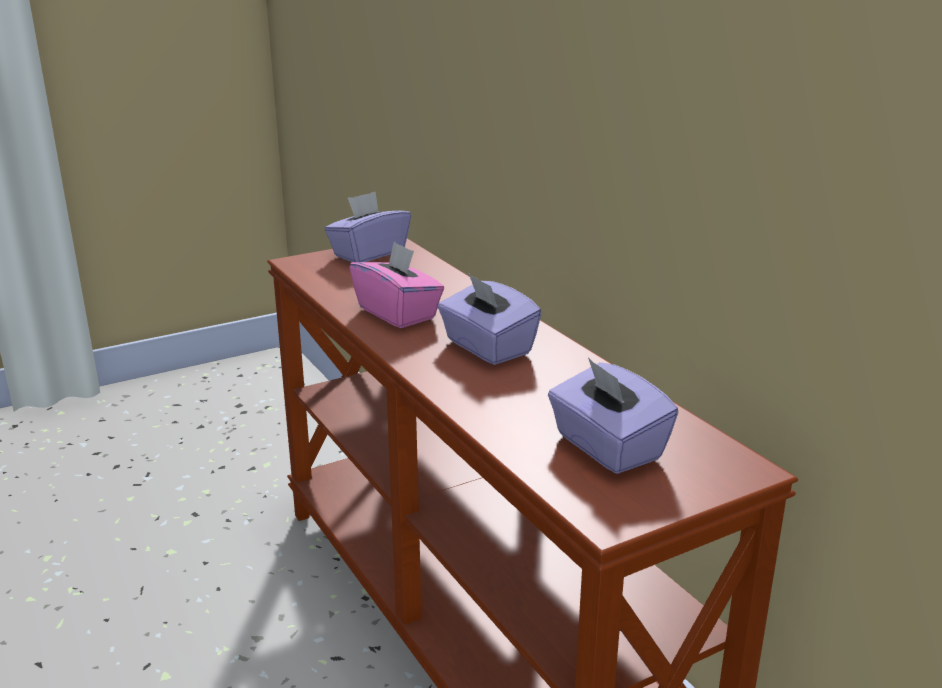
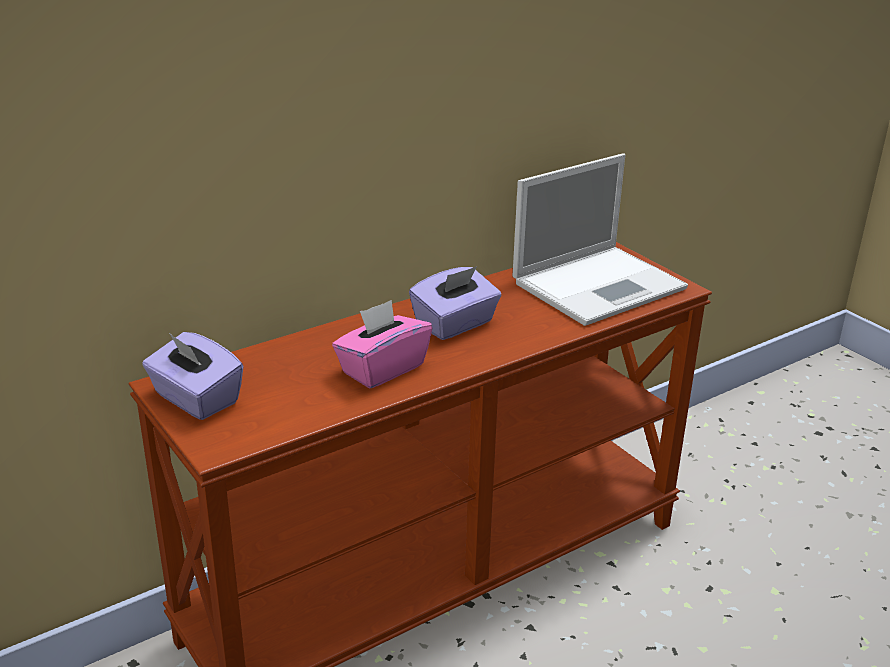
camera: 95 degrees left, 5 degrees up
(607, 447) = (600, 284): purple tissue box -> laptop

